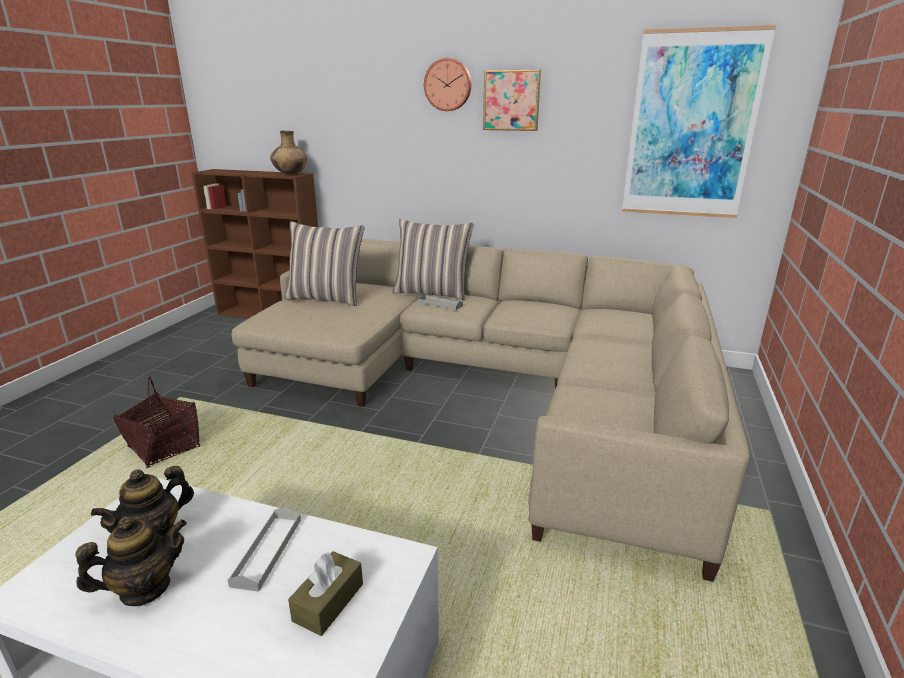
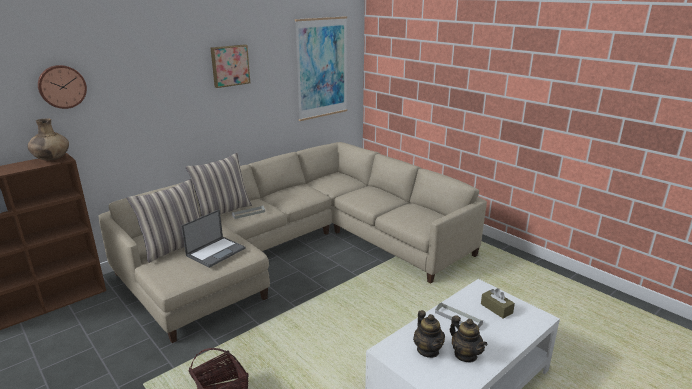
camera: 60 degrees left, 0 degrees up
(145, 589) = (465, 355): teapot -> teapot turned 150 degrees clockwise
(331, 316) = (216, 251): none -> laptop
(448, 85) = (184, 59): wall clock -> wall clock (62, 86)

